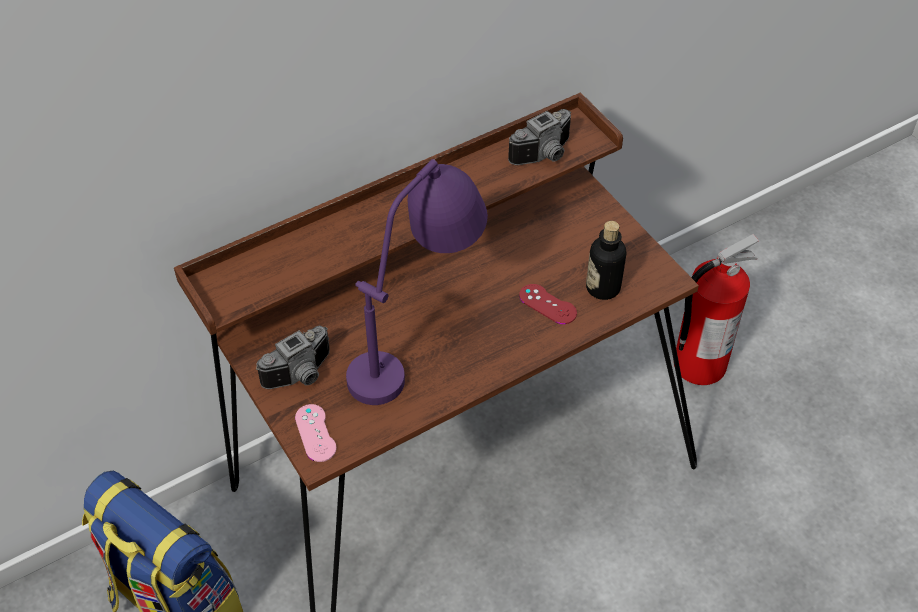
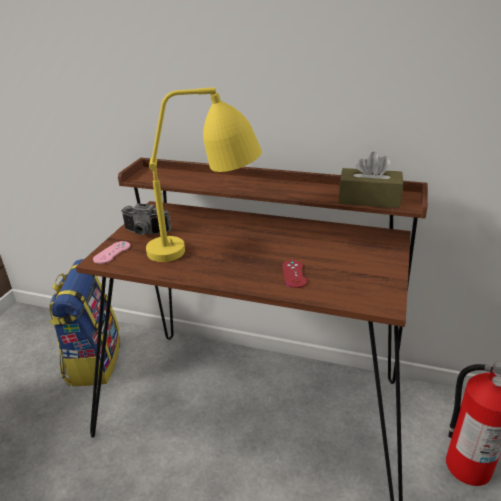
camera: 50 degrees right, 20 degrees down
(419, 342) = (208, 250): purple table lamp -> yellow table lamp
(545, 155) = (369, 199): camera -> brown tissue box
(603, 287) = (338, 285): bottle -> none

